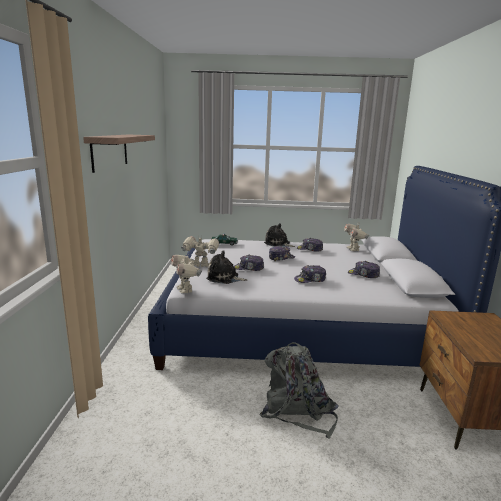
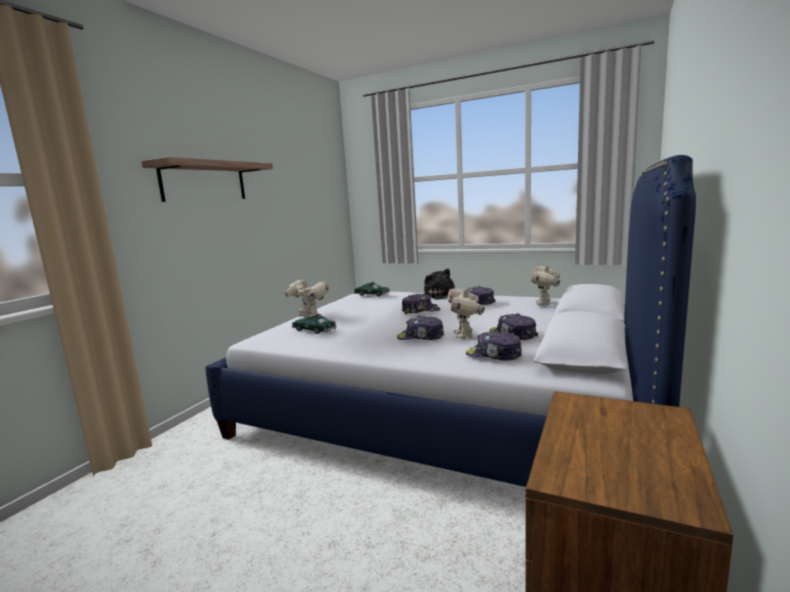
camera: 25 degrees right, 5 degrees down
(185, 290) = (252, 340): toy robot -> toy robot (465, 335)
(224, 278) = (314, 330): plush toy -> toy car
(248, 268) = (361, 321): cap -> cap (493, 355)
(297, 410) = (330, 523): grey backpack -> none

